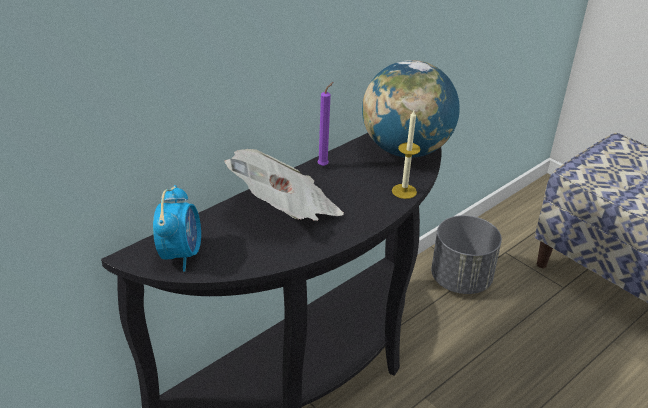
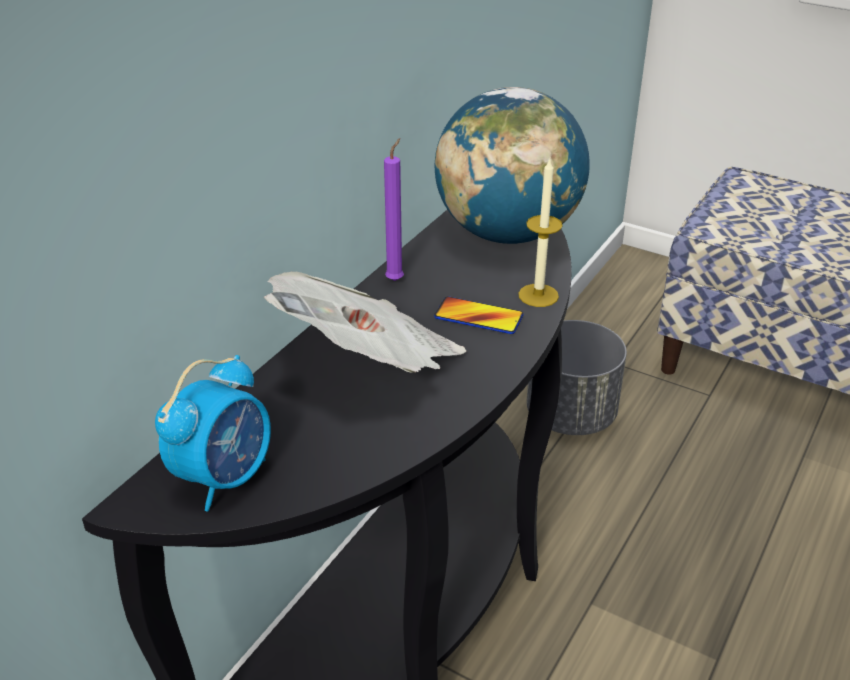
camera: 15 degrees left, 0 degrees up
(180, 254) = (225, 477): alarm clock -> alarm clock turned 45 degrees clockwise
(361, 197) = (478, 317): none -> phone

